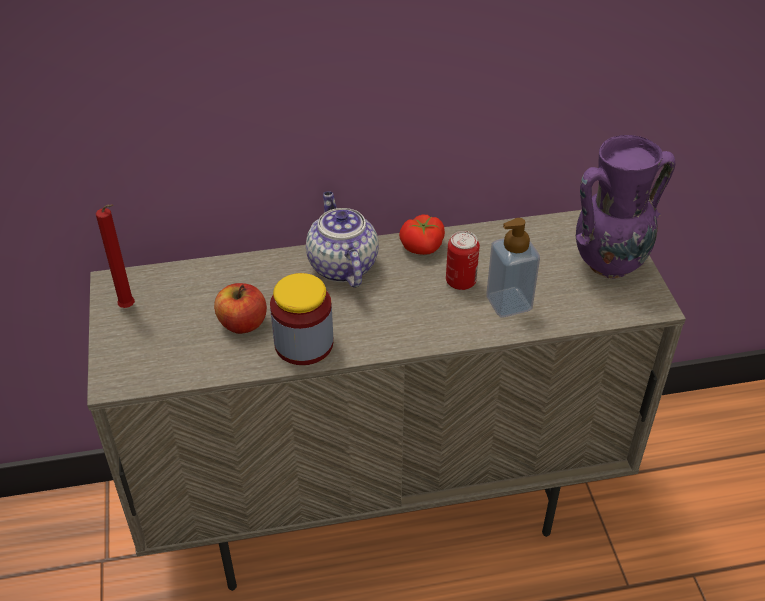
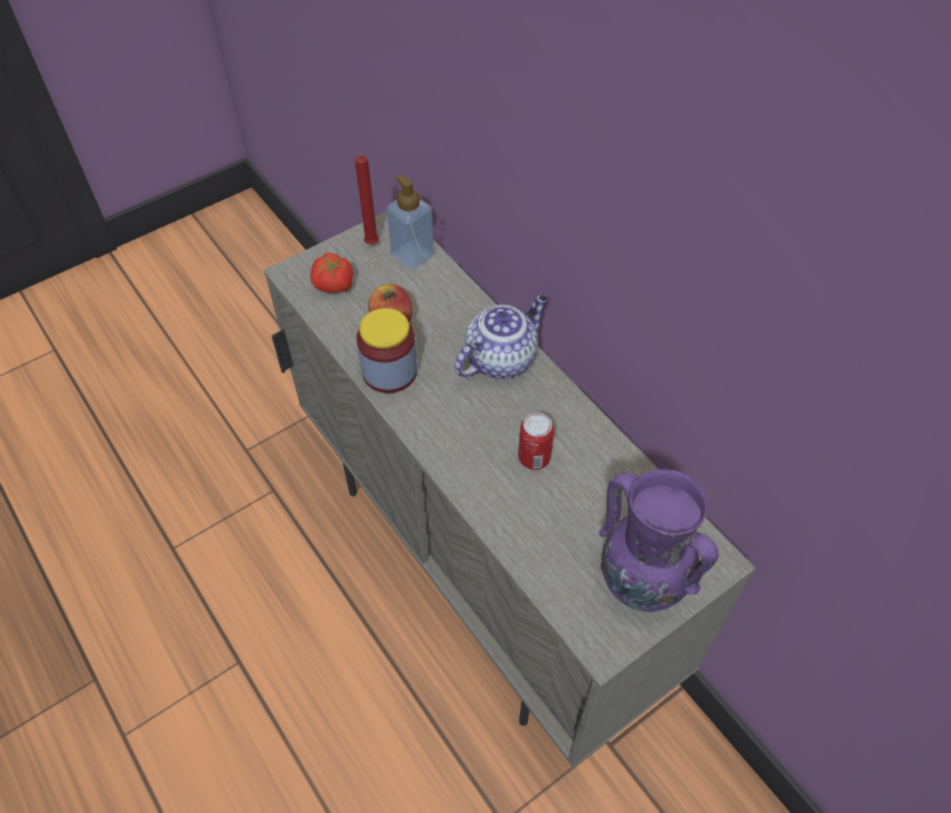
camera: 65 degrees right, 10 degrees up
(422, 246) = (565, 409): tomato -> tomato (333, 284)
(508, 303) = (527, 508): soap dispenser -> soap dispenser (412, 255)

